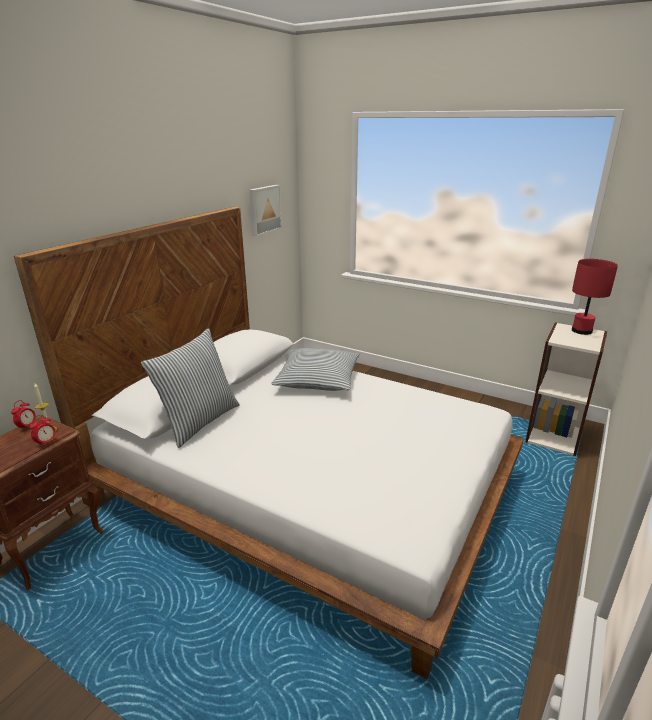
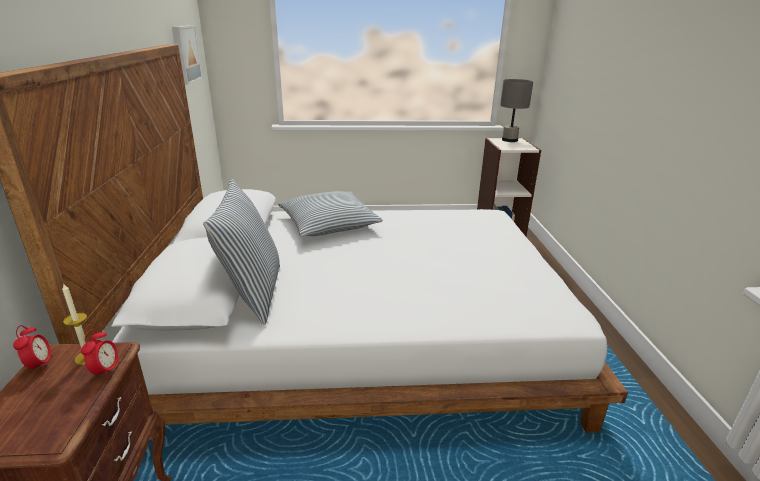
camera: 35 degrees left, 0 degrees up
(581, 330) = (509, 140): red table lamp -> grey table lamp

